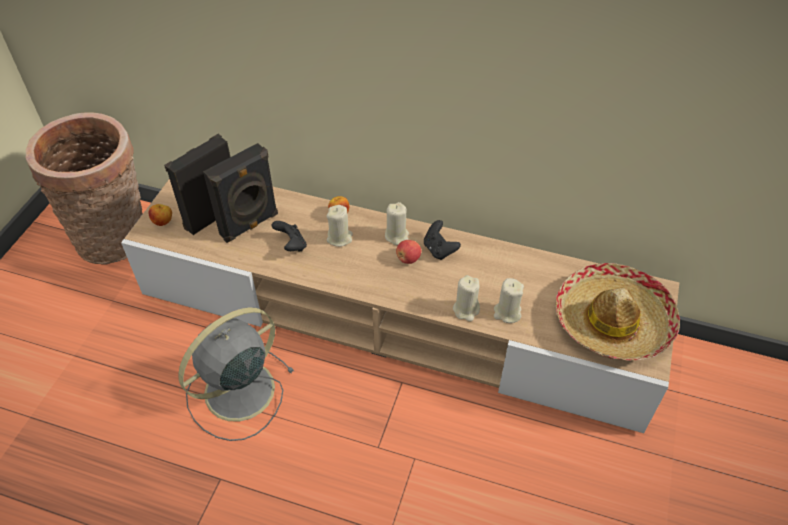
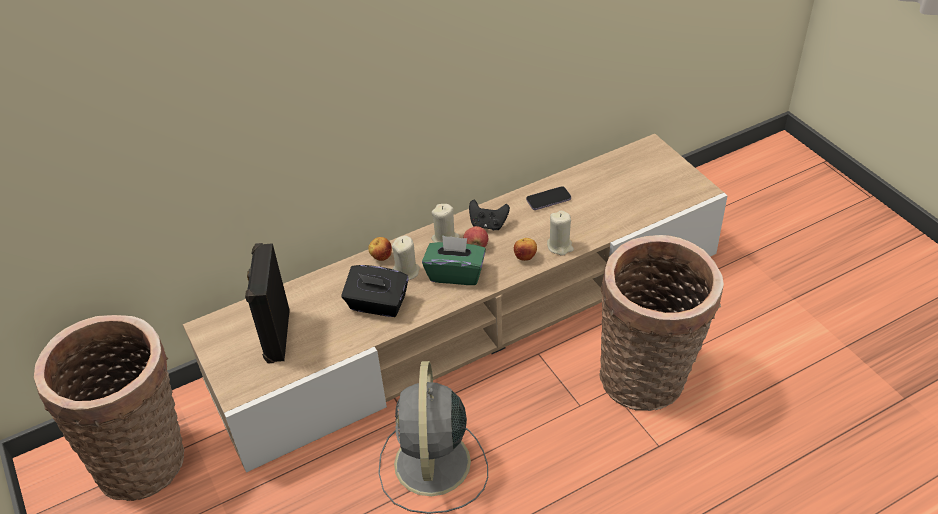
camera: 45 degrees left, 5 degrees down
(163, 222) = (241, 373): apple -> apple (525, 257)
(250, 225) = (321, 317): black speaker -> none
(291, 245) = (377, 304): black game controller -> black tissue box
(367, 266) = (455, 273): none -> green tissue box
(451, 477) = (648, 379): none -> basket
(507, 313) = (587, 228): beige candle -> none
(510, 267) = (548, 199): none -> phone
(612, 321) = (651, 183): hat -> none

